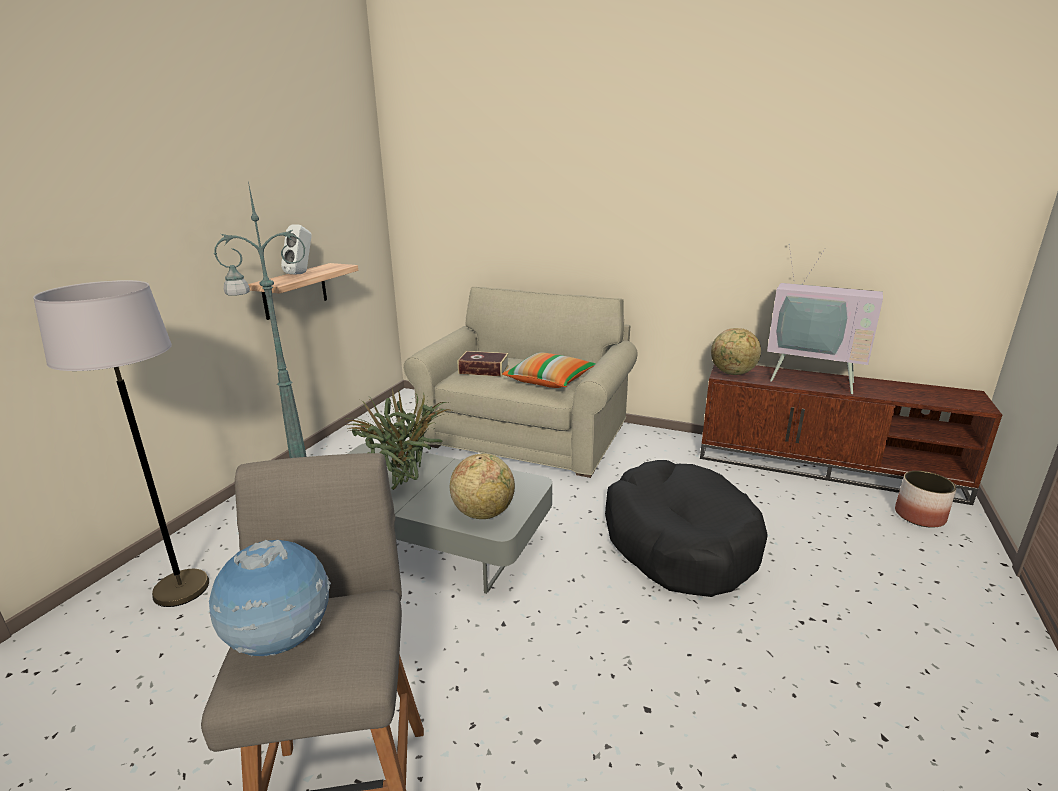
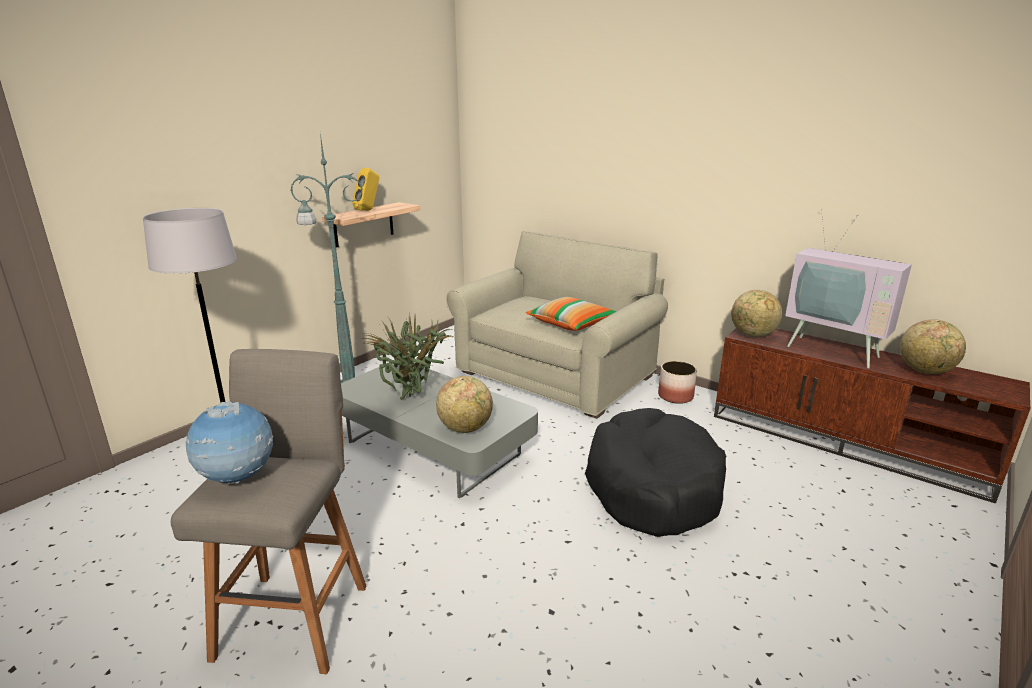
camera: 15 degrees right, 0 degrees up
(301, 273) = (369, 210): white speaker -> yellow speaker
(483, 370) = (517, 308): book -> none
(899, 391) = (925, 371): none -> globe
(920, 516) = (924, 504): planter -> planter (676, 396)

